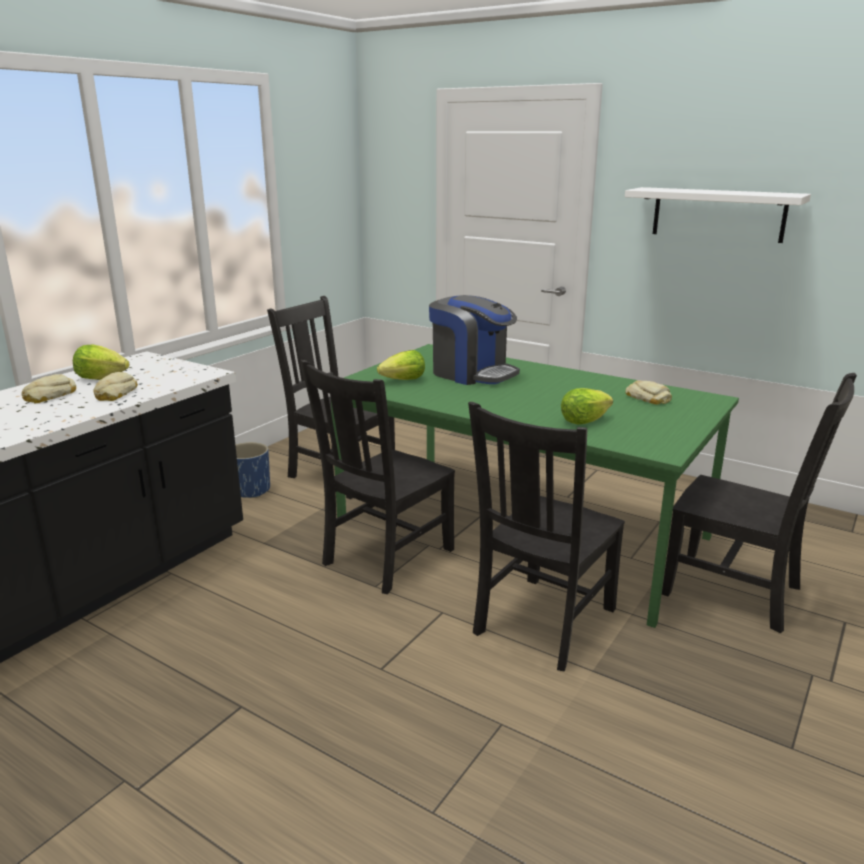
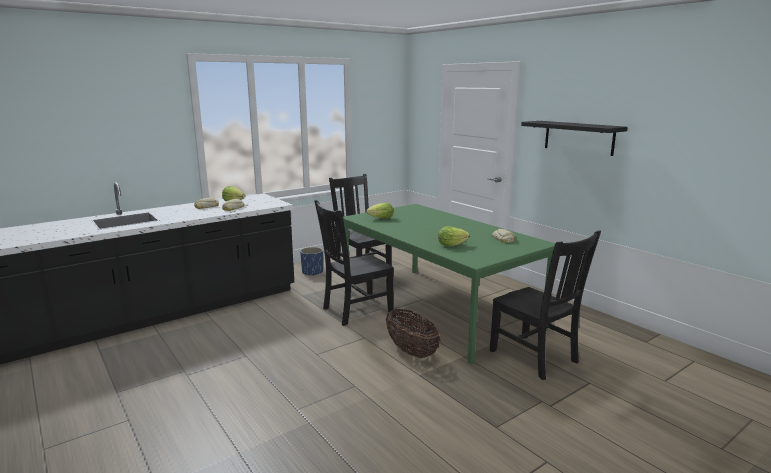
camera: 20 degrees right, 5 degrees down
(472, 373) = (421, 219): coffee machine -> none
(542, 623) = (411, 351): black chair -> basket
(718, 214) = (578, 137): white shelf -> black shelf

